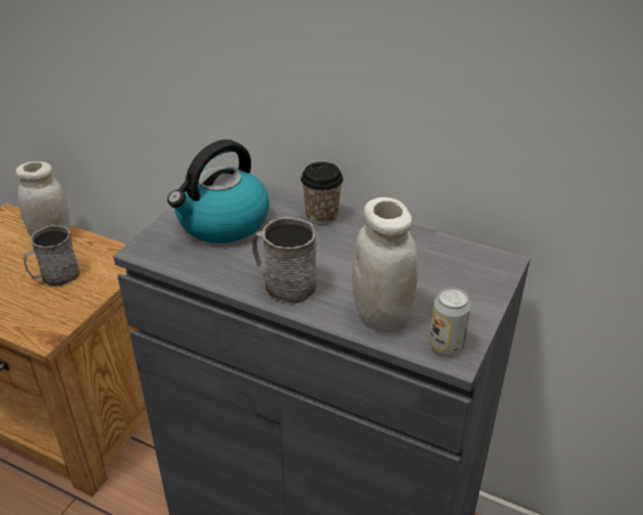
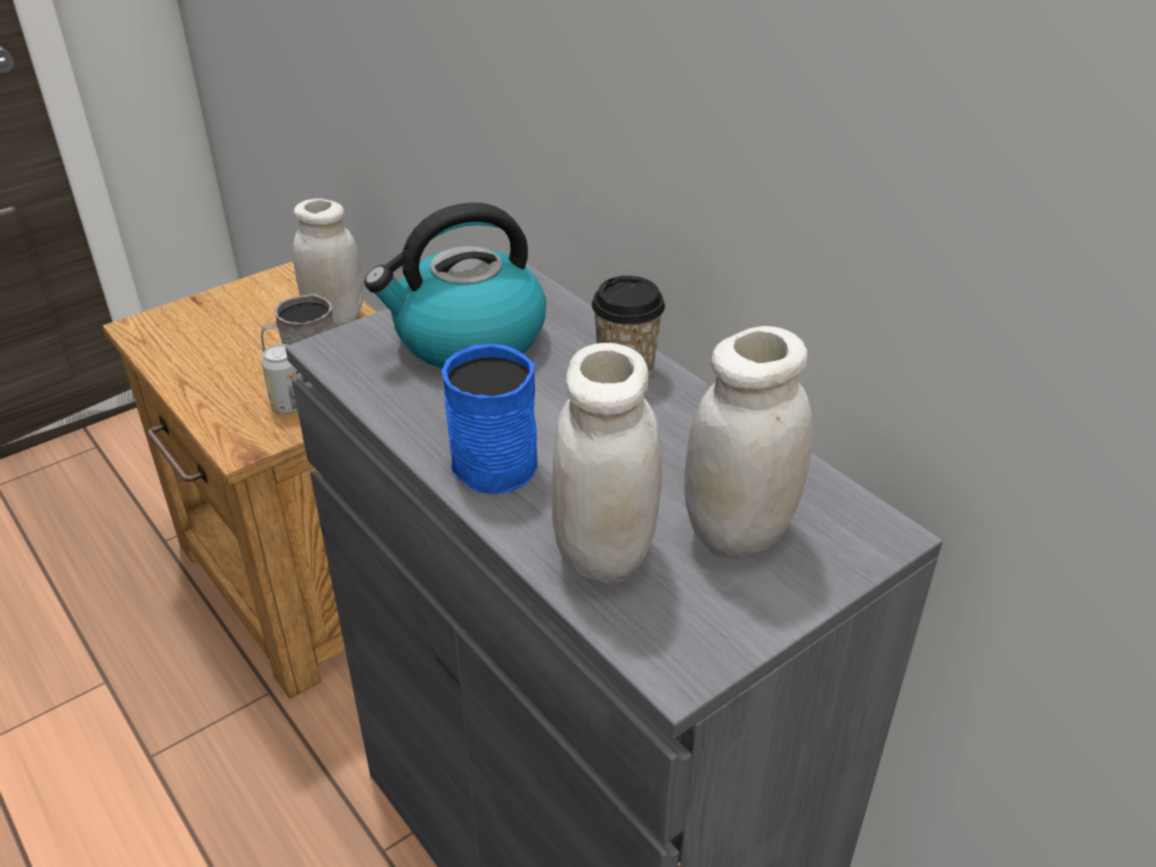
camera: 25 degrees right, 0 degrees up
(283, 284) = (487, 458): grey mug -> blue mug
(438, 283) = (739, 532): none -> white jar
(446, 345) = (675, 643): can -> can (289, 406)

